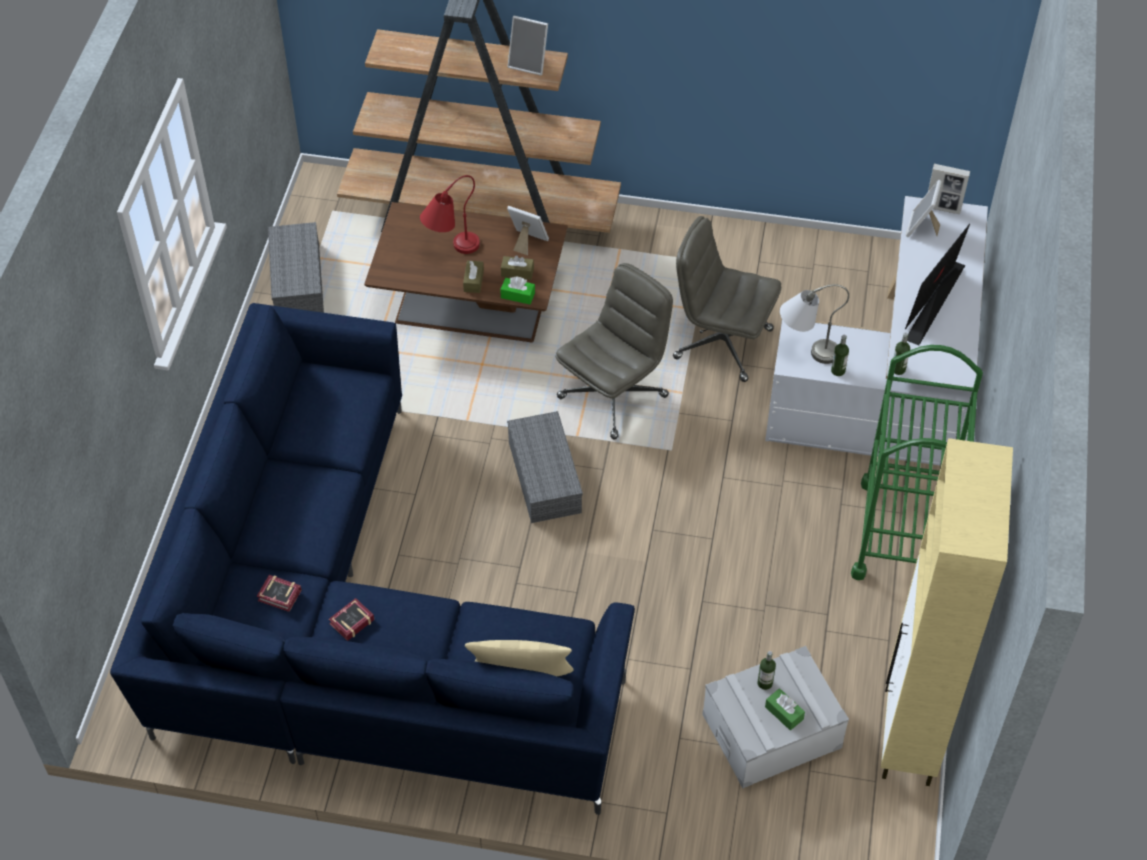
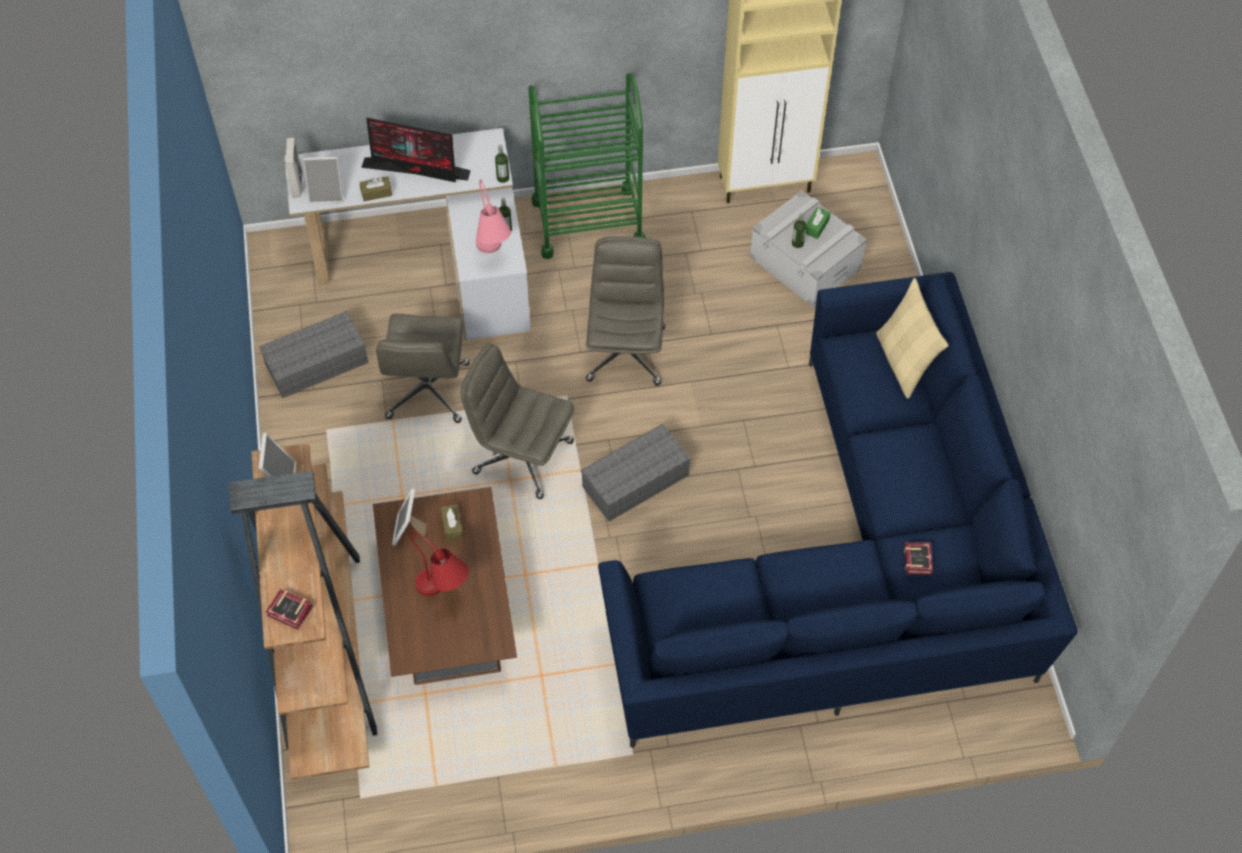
camera: 110 degrees left, 5 degrees up
(299, 282) = (476, 788): grey storage box -> grey storage box (317, 362)
(350, 622) = (915, 497): book -> book (291, 613)
(473, 281) = (477, 559): brown tissue box -> brown tissue box (376, 193)
(517, 295) = (482, 515): green tissue box -> none
(707, 515) = (625, 352): none -> grey office chair
(805, 352) = (493, 256): grey table lamp -> pink table lamp

